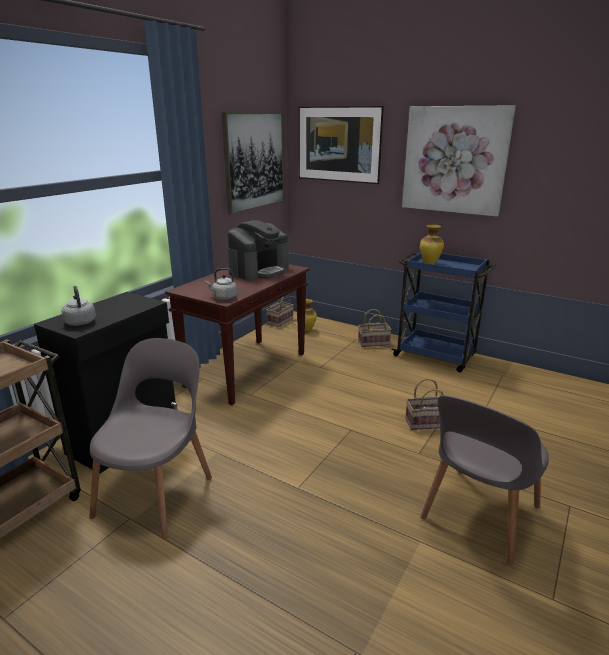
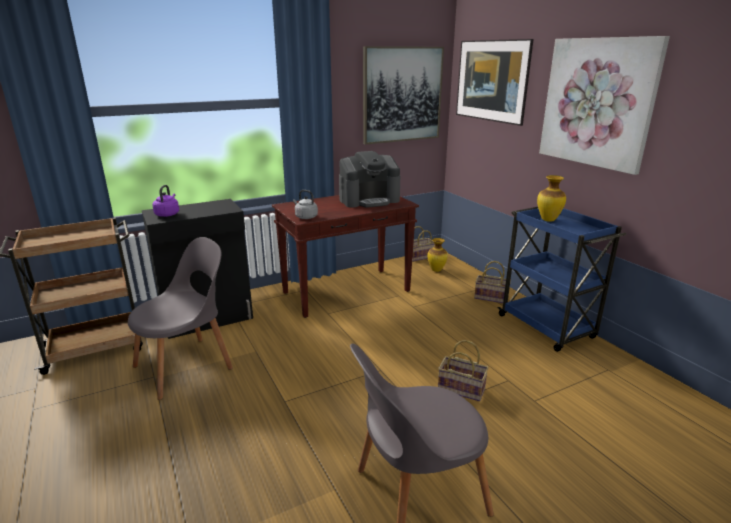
camera: 30 degrees right, 0 degrees up
(80, 322) = (168, 214): grey kettle -> purple kettle

